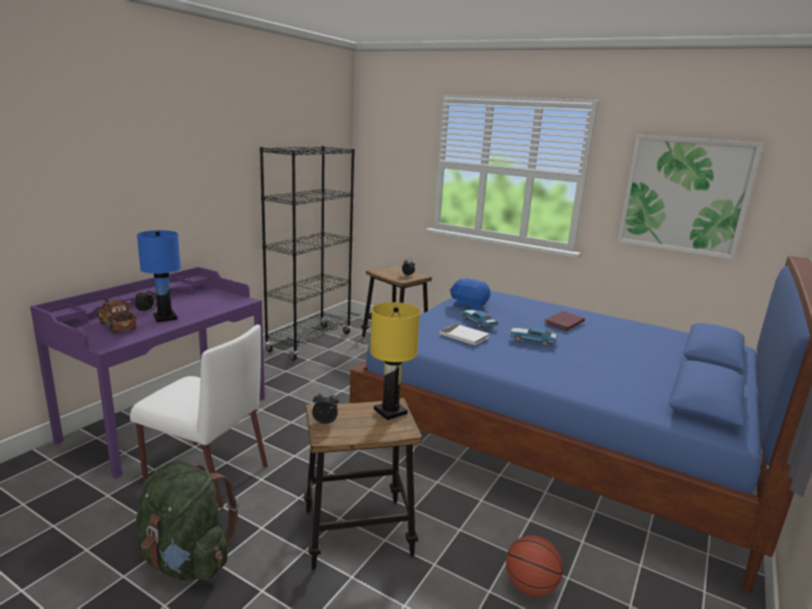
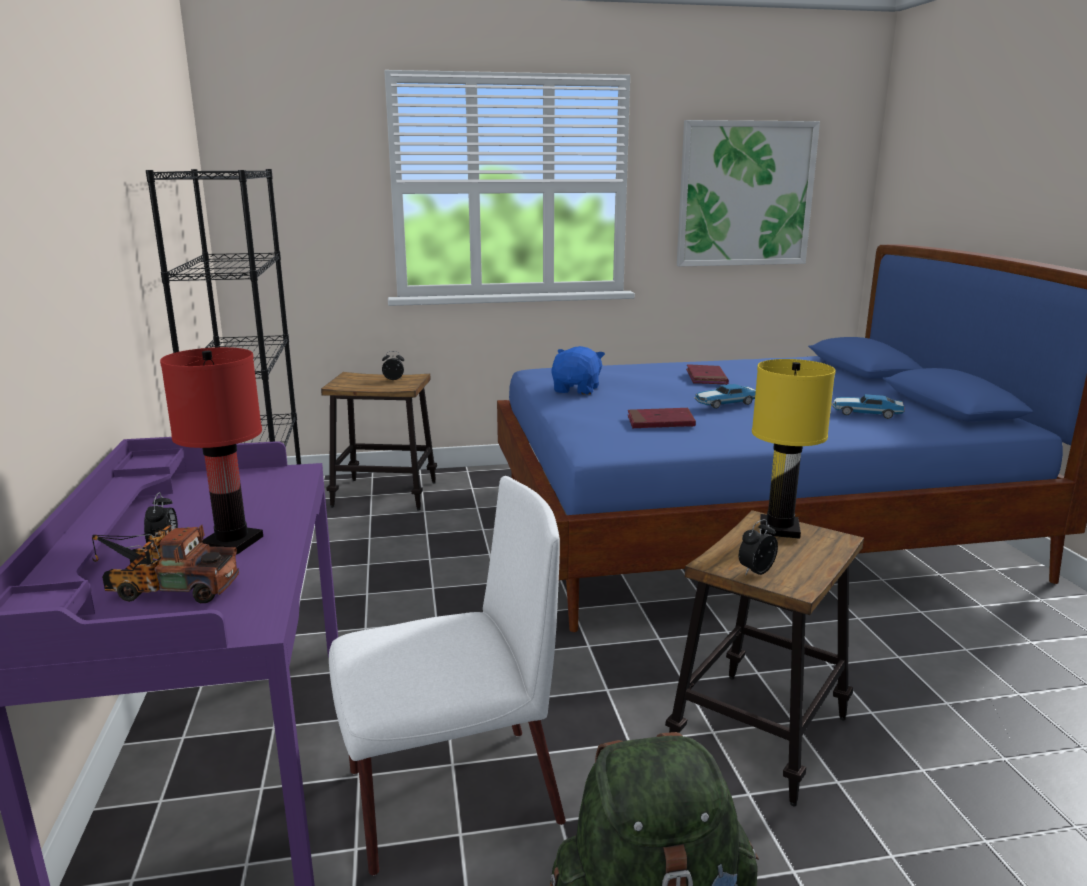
camera: 40 degrees left, 0 degrees up
(165, 317) = (232, 542): blue table lamp -> red table lamp
(464, 337) = (660, 422): white book -> red book
(469, 306) = (577, 390): blue plush toy -> blue plush toy turned 120 degrees clockwise
(477, 322) = (632, 404): toy car -> toy car (865, 413)
(530, 586) = (961, 675): basketball -> none

